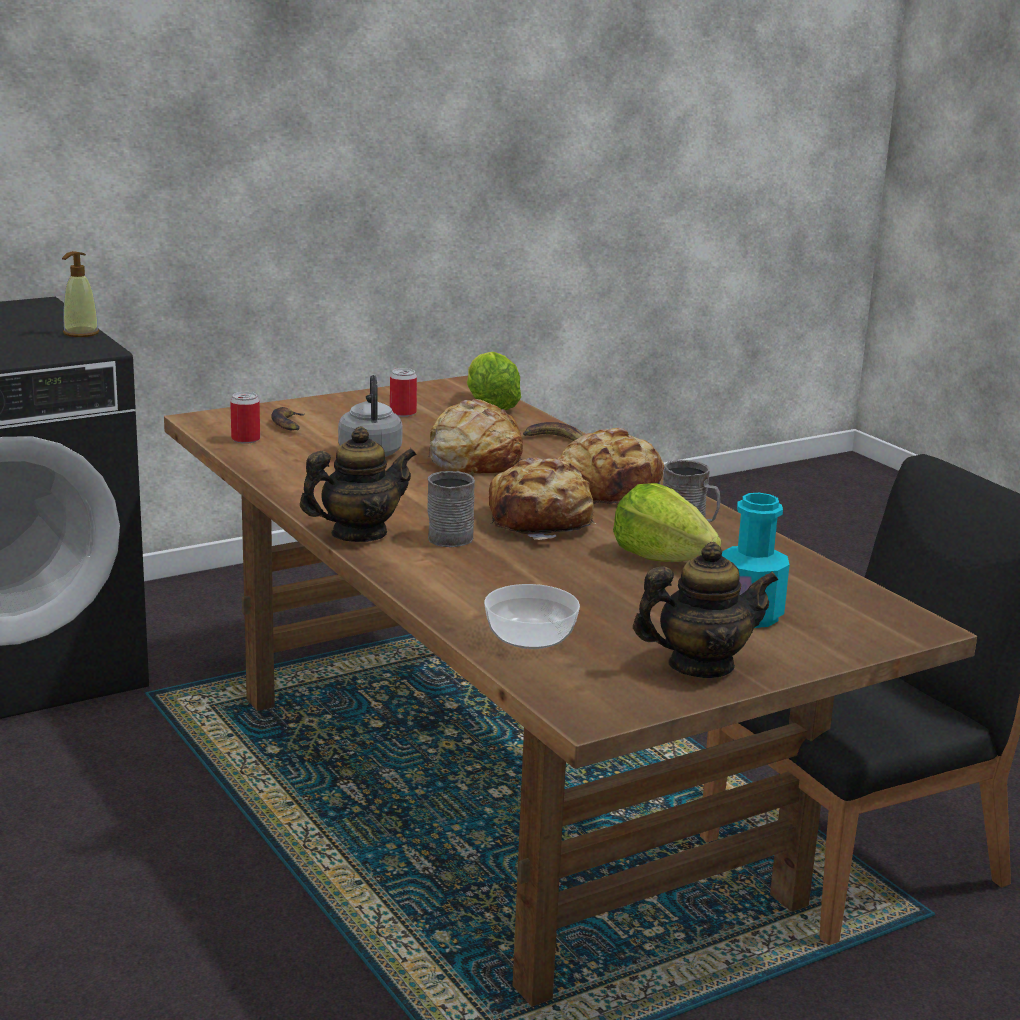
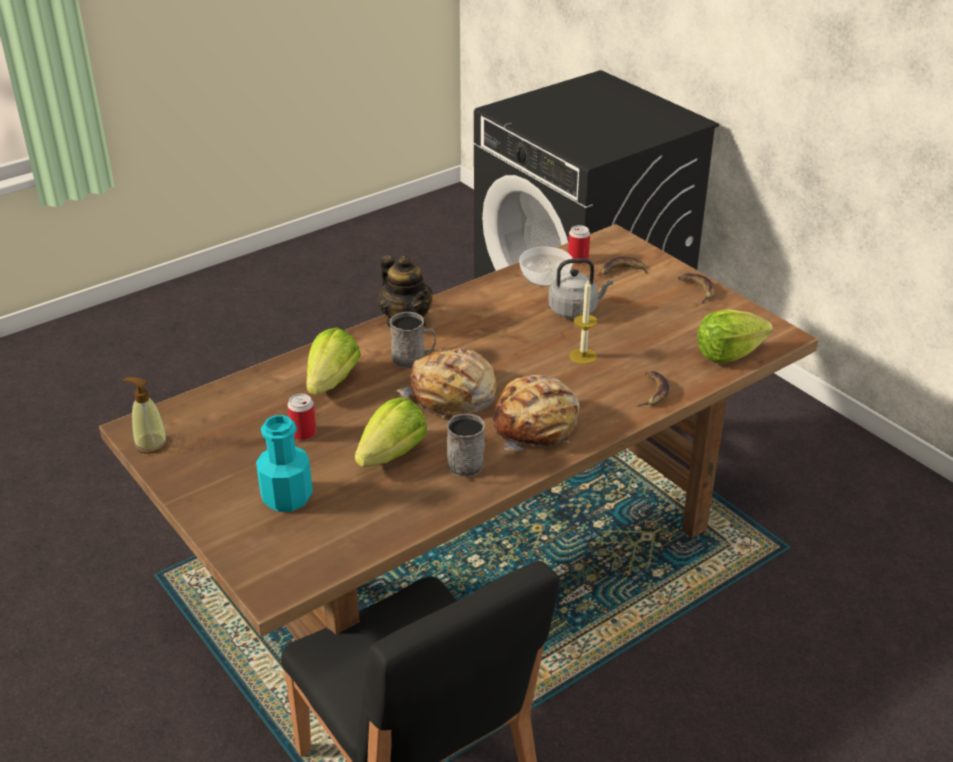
camera: 85 degrees right, 15 degrees up
(81, 333) = (626, 146): soap dispenser -> soap dispenser (151, 443)
(352, 401) = (697, 289): none -> banana
(403, 413) = (679, 315): can -> can (303, 433)
(474, 458) = (583, 356): bread -> candle
(495, 582) = (332, 382): none -> lettuce
(532, 637) = (244, 402): bowl -> bowl (545, 278)
(700, 666) = (201, 473): teapot -> none

